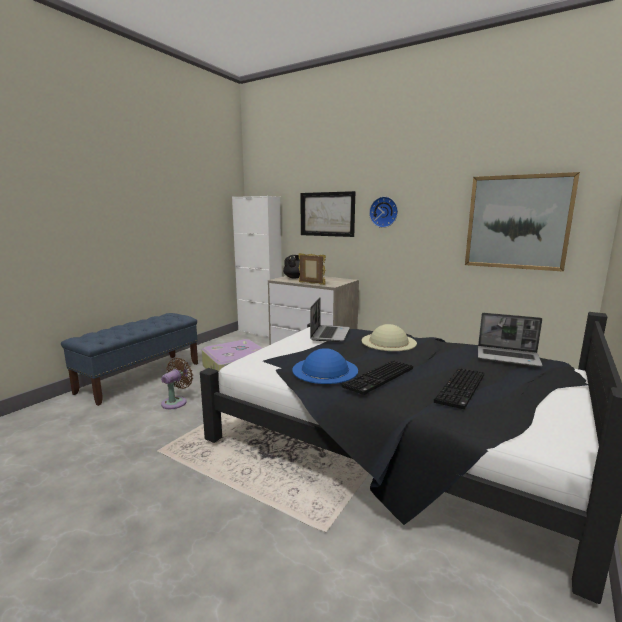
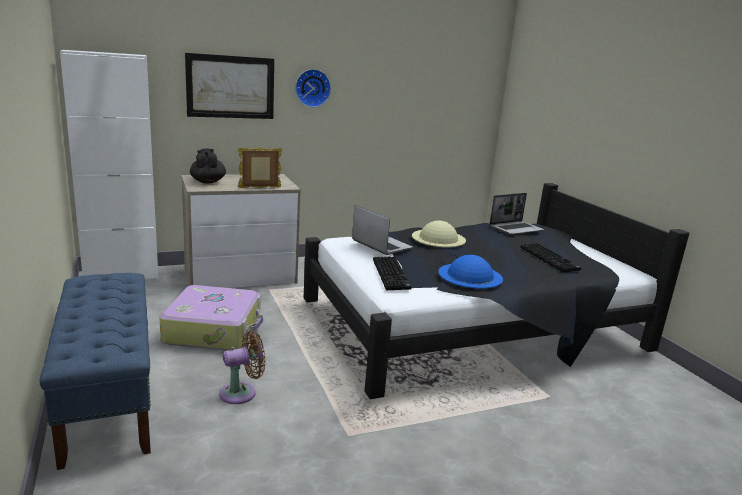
camera: 55 degrees left, 5 degrees up
(176, 402) = (242, 393): brown fan -> brown fan turned 90 degrees clockwise
(379, 378) = (511, 268): keyboard -> keyboard (392, 274)
(517, 222) = (440, 104): picture -> none

